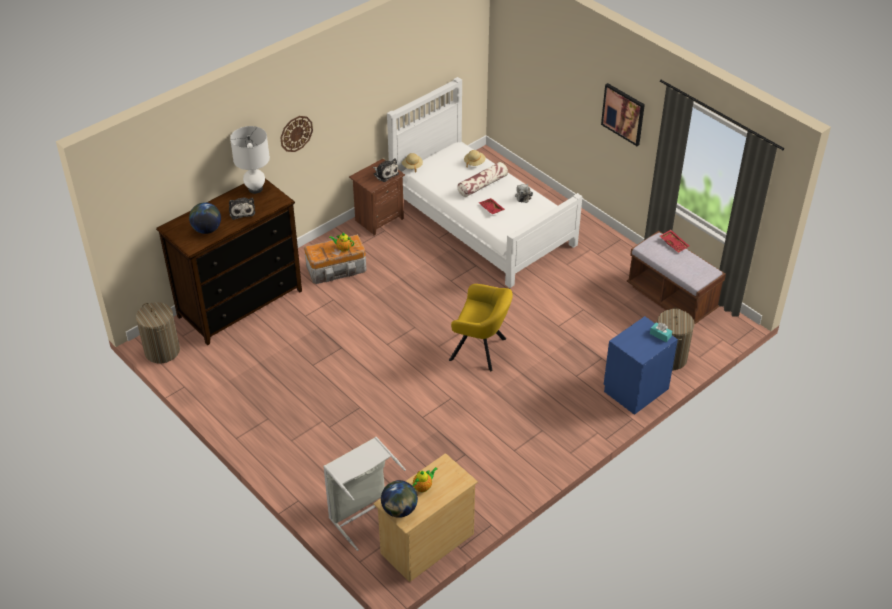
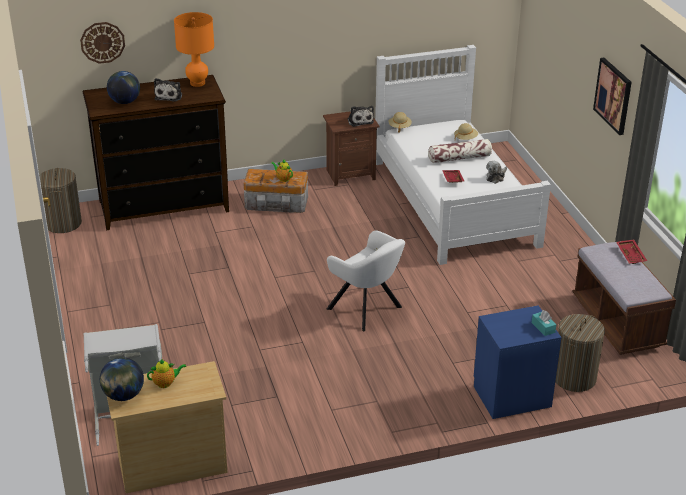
camera: 25 degrees right, 10 degrees down
(255, 189) = (197, 83): white table lamp -> orange table lamp
(296, 133) = (261, 42): wall clock -> wall clock (102, 42)
(481, 350) = (367, 310): yellow armchair -> white armchair

